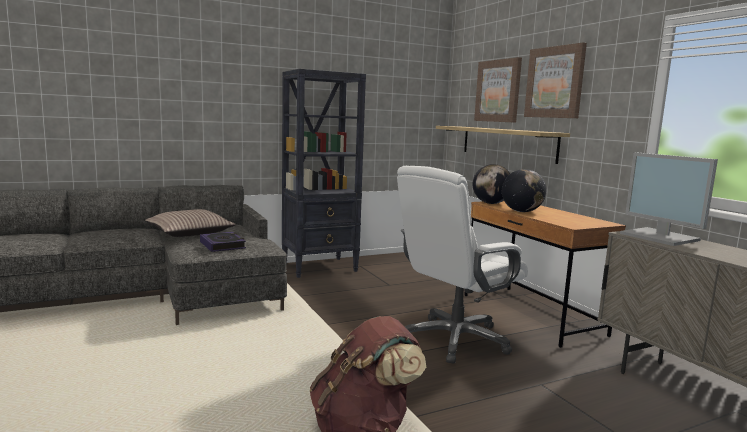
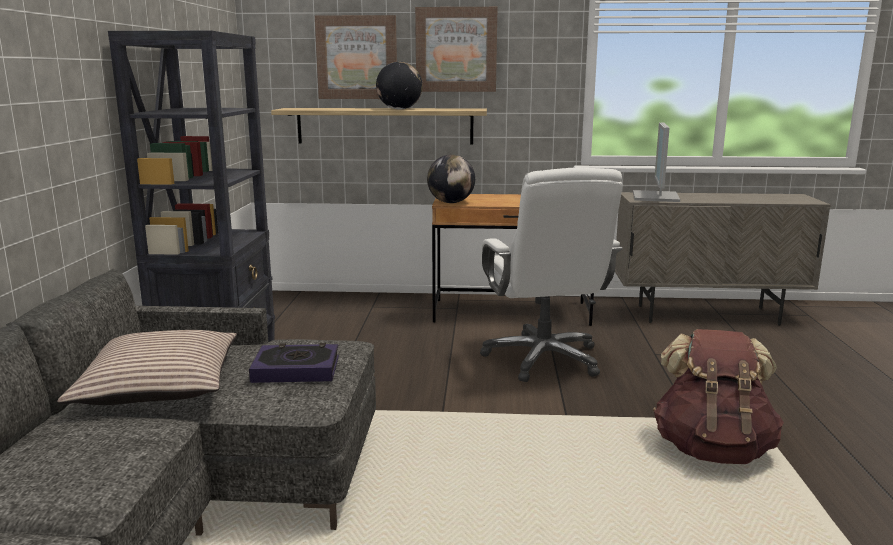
camera: 60 degrees left, 5 degrees up
(521, 211) = (506, 203): globe -> globe (399, 109)
(661, 237) = (656, 197): monitor -> monitor turned 105 degrees clockwise

